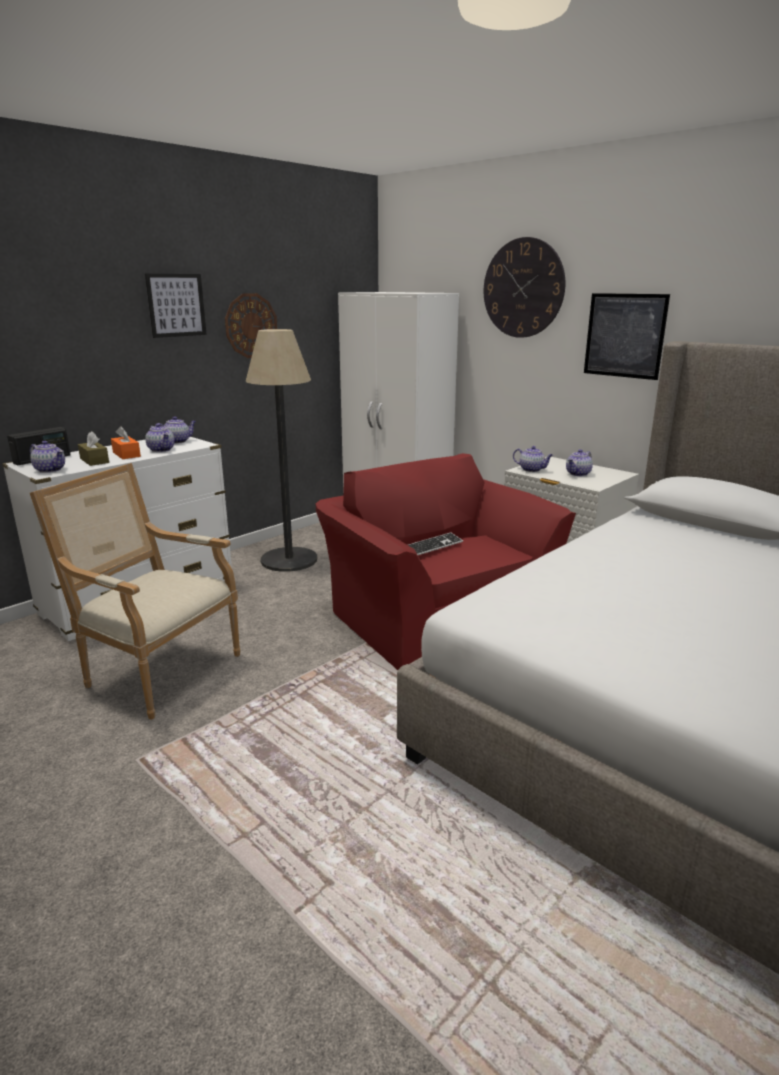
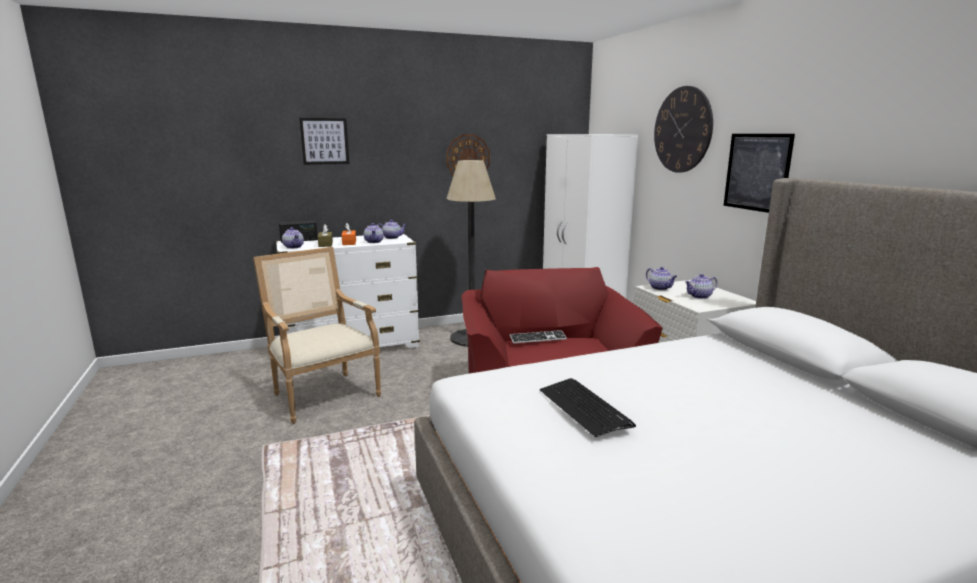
camera: 25 degrees right, 5 degrees down
(176, 305) = (408, 142): picture -> picture (324, 141)
(629, 612) = (584, 407): none -> keyboard

